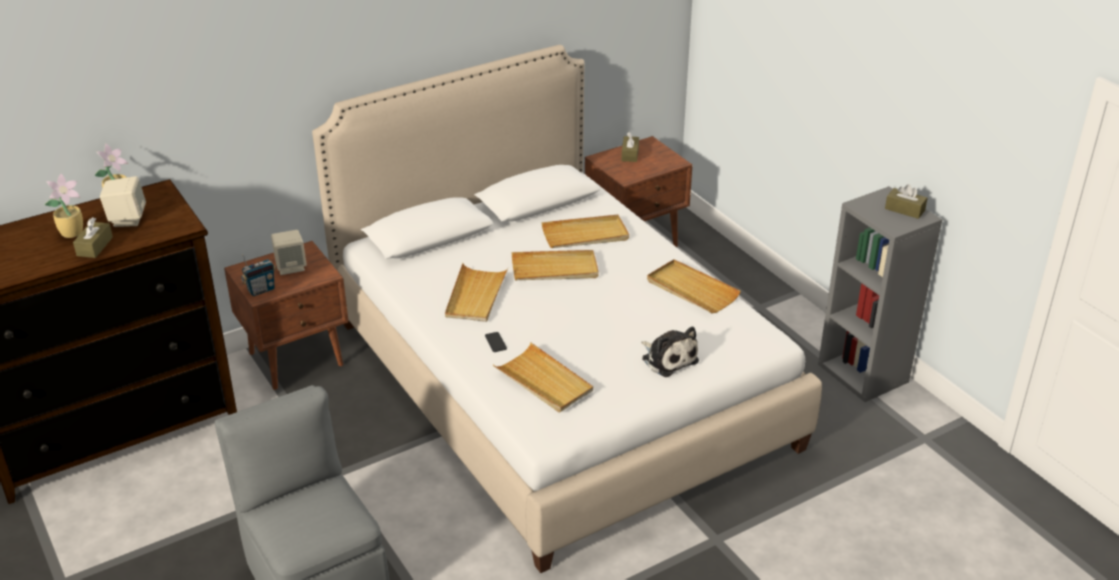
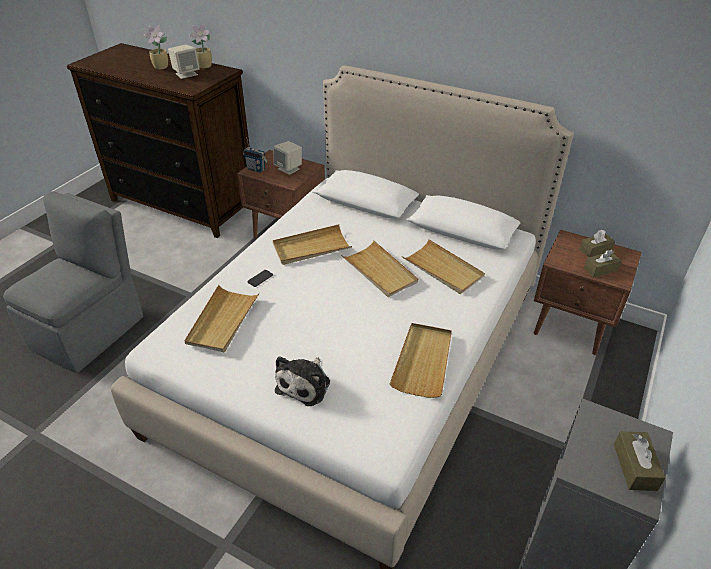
camera: 60 degrees right, 5 degrees up
(95, 246) = (150, 76): brown tissue box -> brown tissue box (600, 269)

